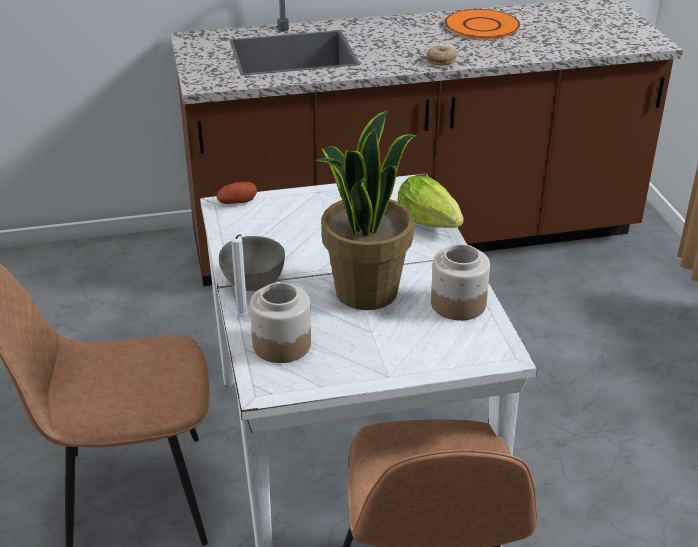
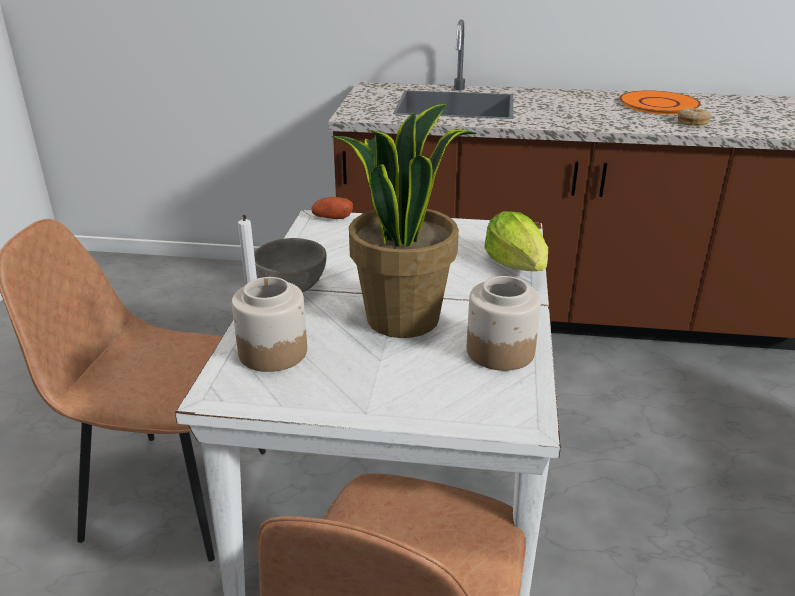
camera: 20 degrees right, 5 degrees down
(441, 60) = (598, 124): donut -> donut (692, 122)

